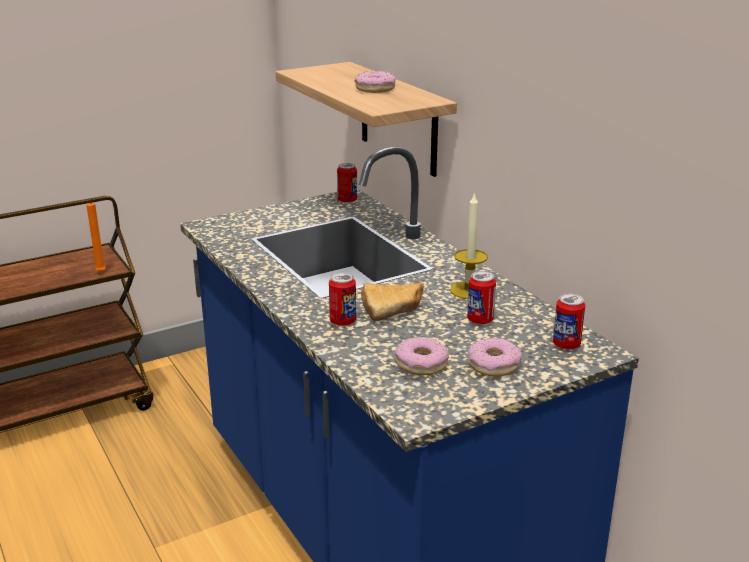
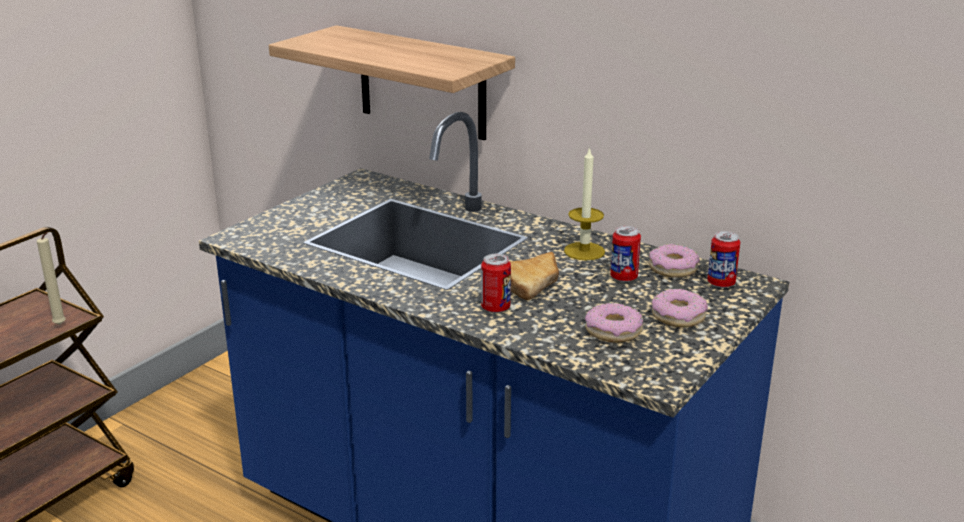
camera: 25 degrees left, 0 degrees up
(101, 273) = (61, 325): orange candle -> beige candle
(347, 200) = (366, 183): can -> none
(375, 89) = (412, 52): donut -> donut (672, 268)

